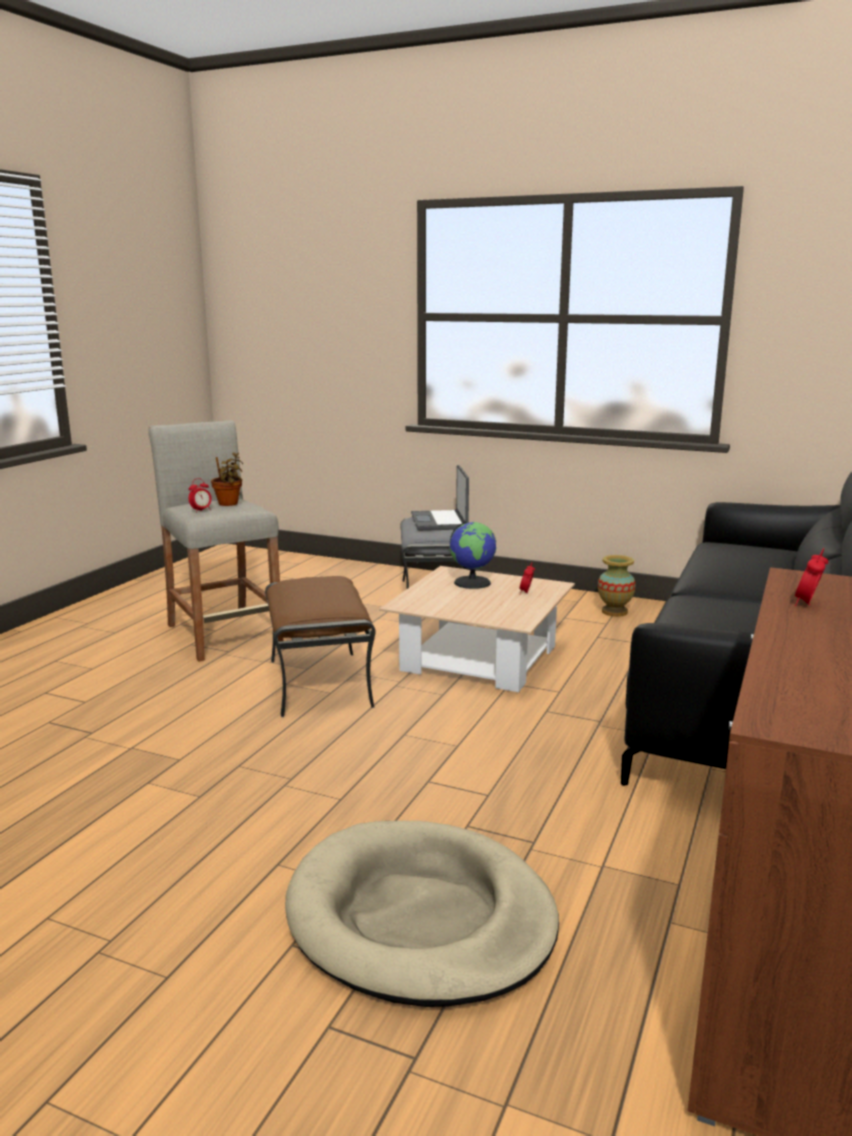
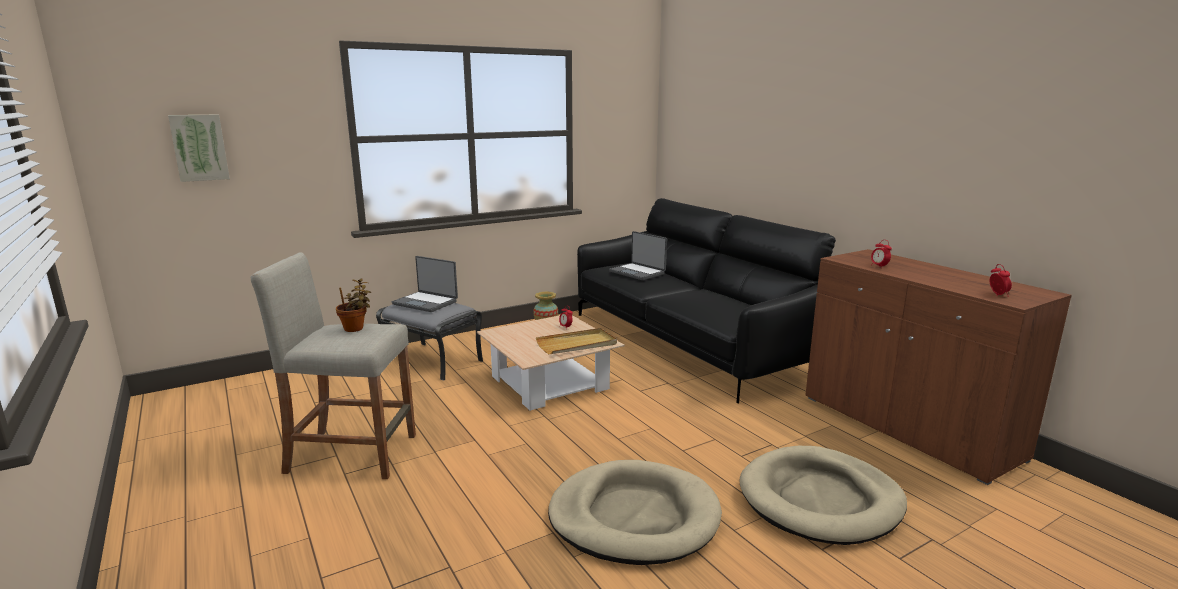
camera: 55 degrees left, 0 degrees up
(201, 510) = (354, 340): alarm clock -> alarm clock (998, 295)
(245, 793) = (634, 517): none -> beige dog bed
(287, 318) = (199, 147): none -> picture
(321, 682) = (506, 441): brown ottoman -> none
(472, 582) = (524, 333): globe -> none
(485, 611) = (577, 344): none -> beige tray
(743, 560) = (638, 272): none -> laptop

